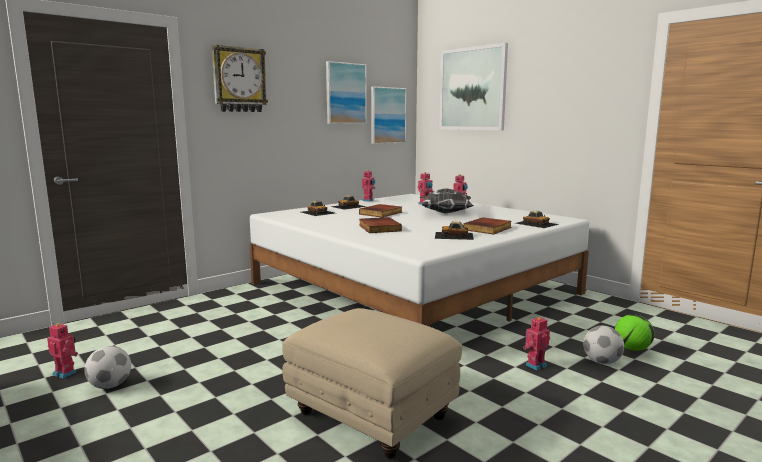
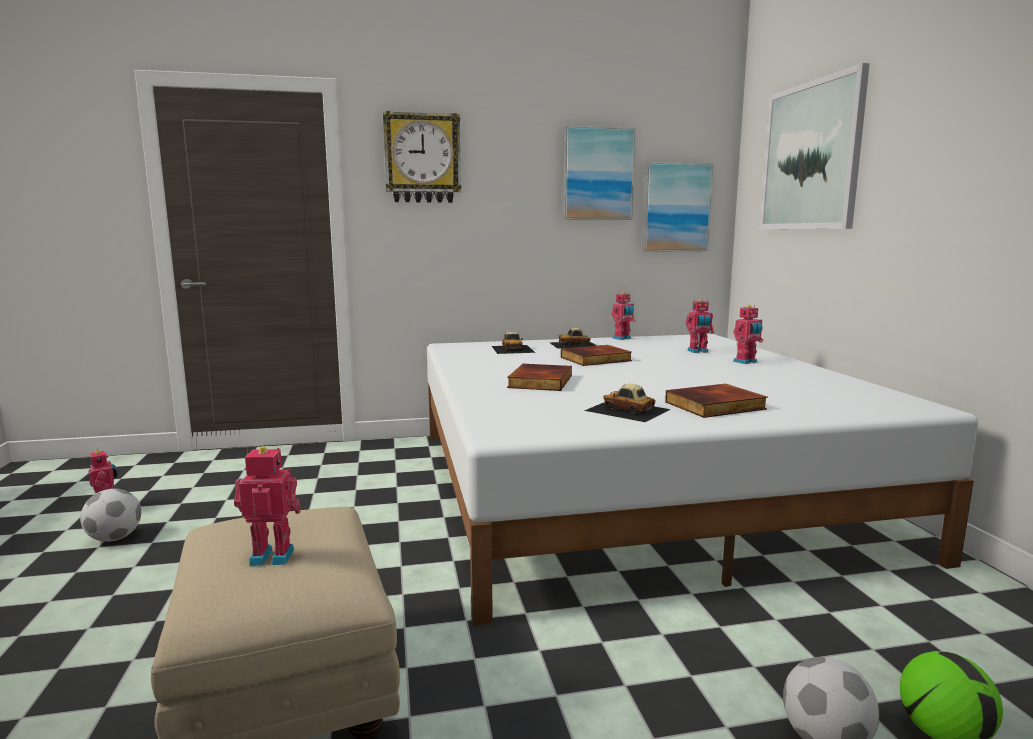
camera: 30 degrees right, 0 degrees up
(445, 213) = (698, 369): pillow -> none
(535, 365) = (667, 695): toy robot -> toy robot (273, 555)
(536, 223) = (835, 408): toy car -> none

